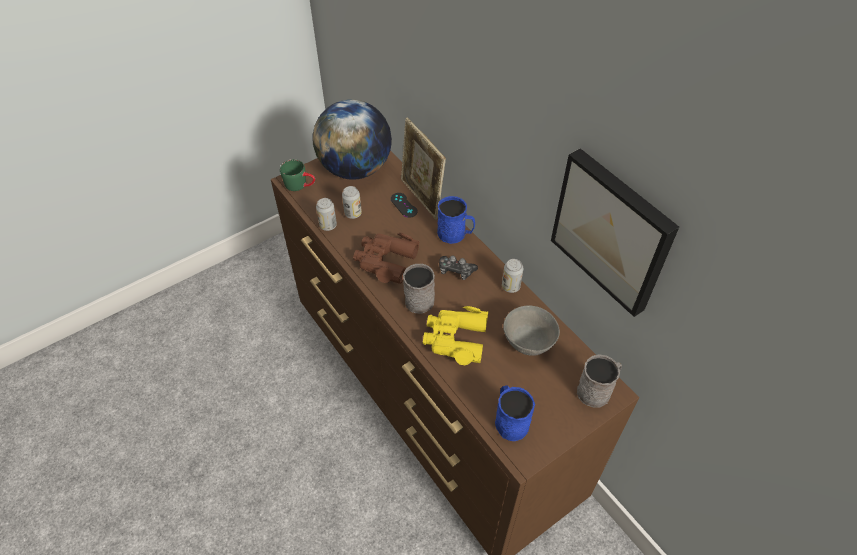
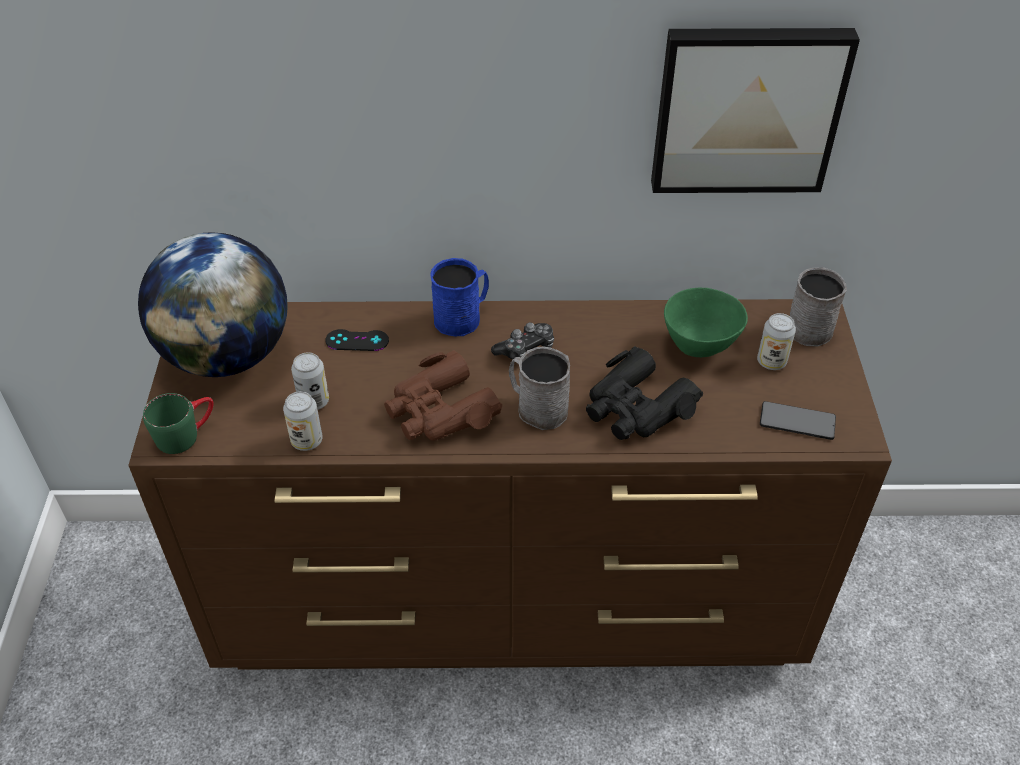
camera: 55 degrees left, 5 degrees down
(422, 198) = (364, 316): picture frame -> none
(455, 339) = (636, 408): yellow binoculars -> black binoculars
(509, 420) = (797, 422): blue mug -> phone
(510, 286) = (598, 314): can -> can (771, 362)
(528, 344) = (699, 346): grey bowl -> green bowl

